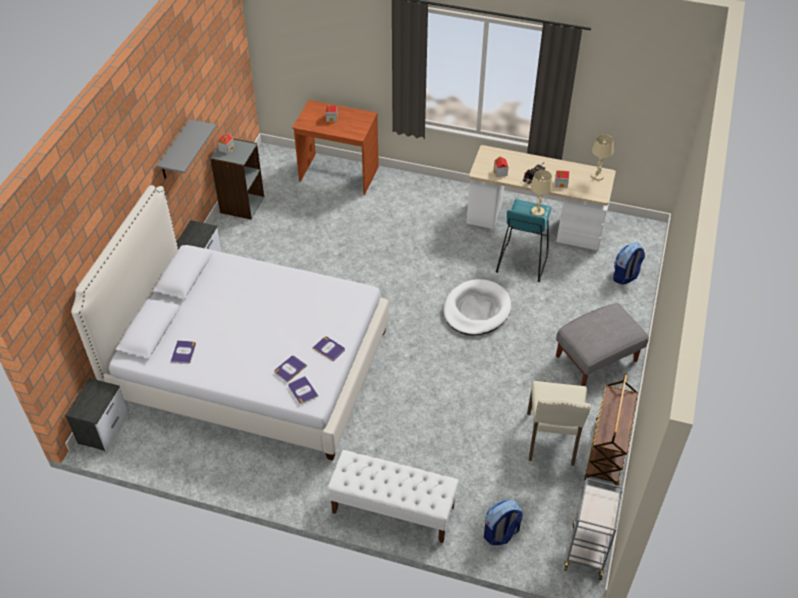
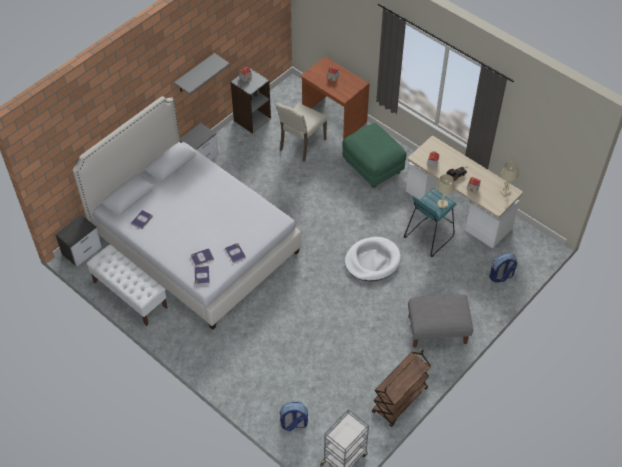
camera: 25 degrees right, 5 degrees up
(392, 510) = (232, 378): white bench -> white bench (130, 294)
(414, 210) = (373, 167): none -> green ottoman
(552, 440) = (367, 375): beige chair -> beige chair (301, 145)

